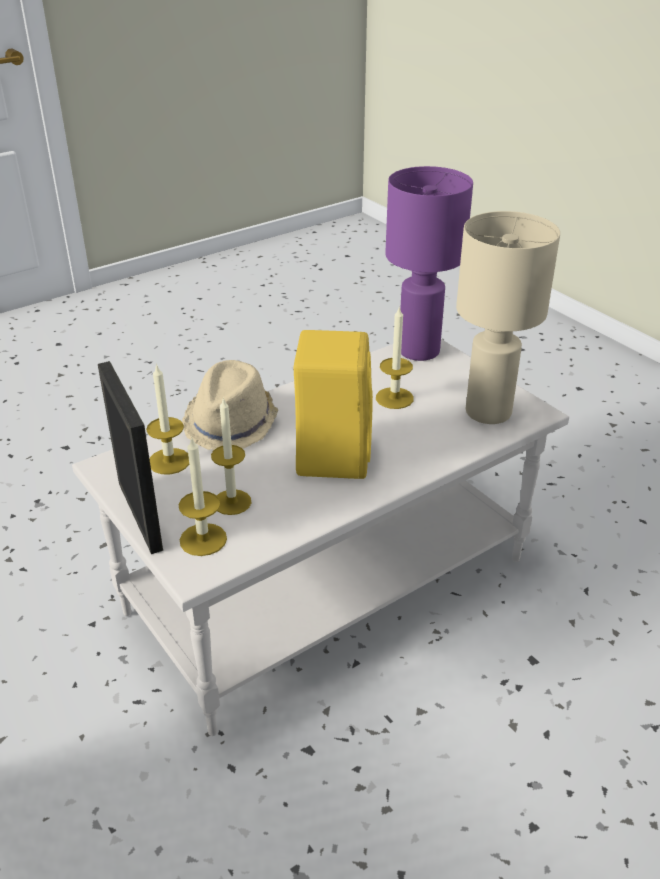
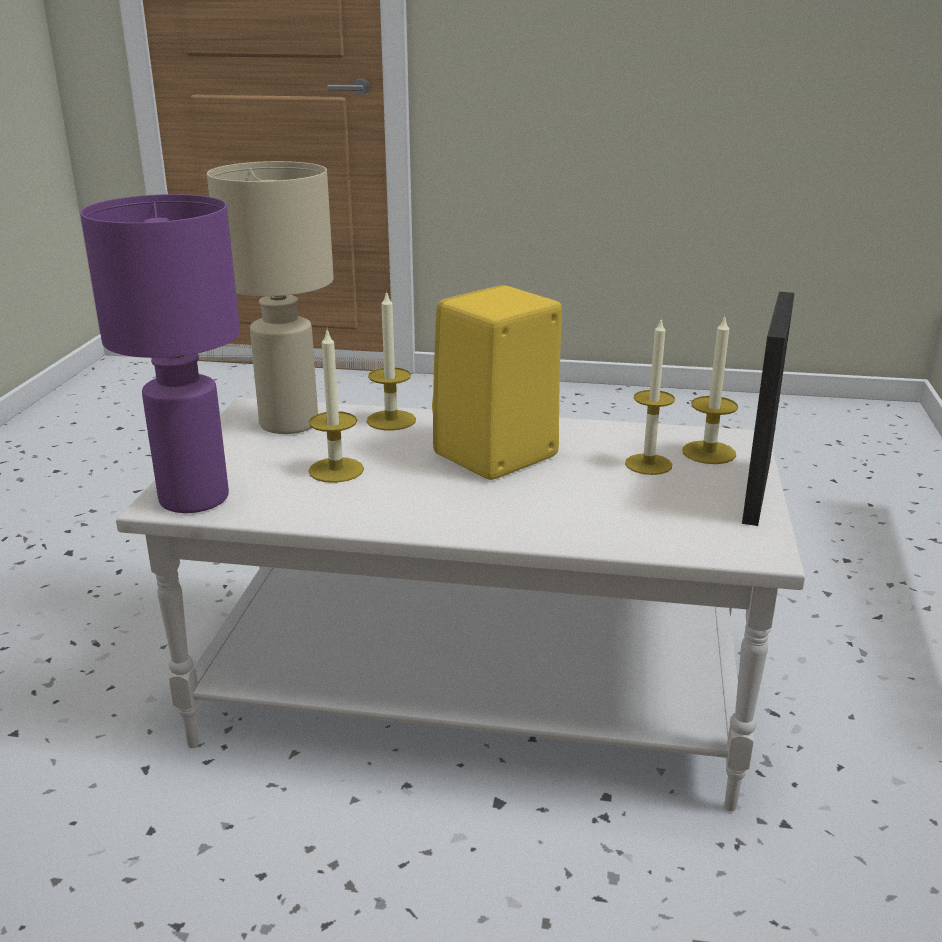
camera: 135 degrees left, 10 degrees down
(169, 461) = (674, 522): candle -> candle (391, 420)
(231, 423) = (550, 527): beige hat -> none

